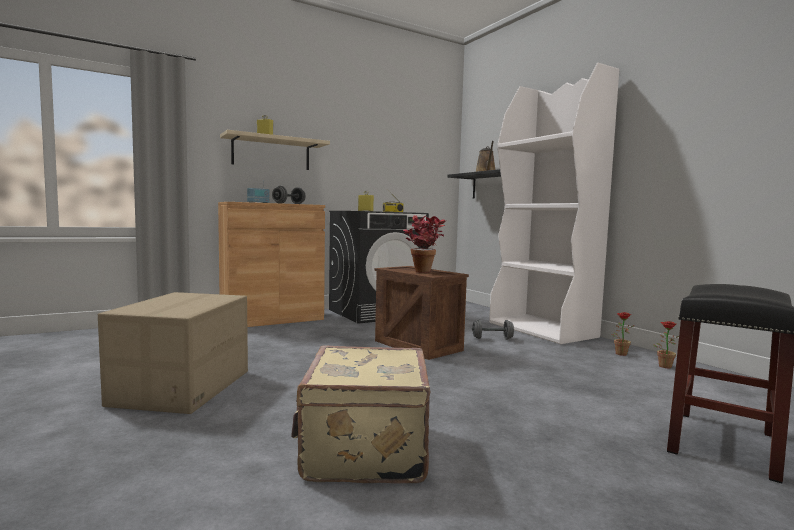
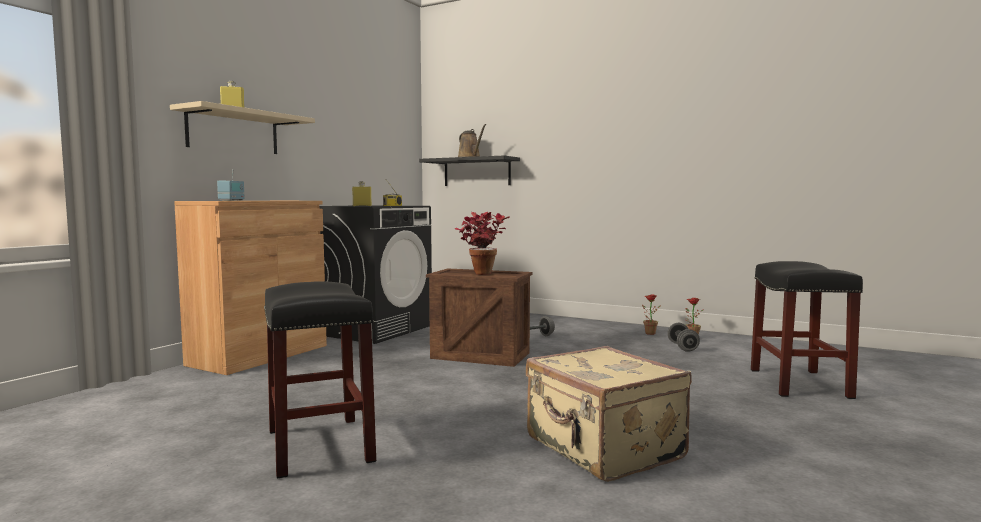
camera: 30 degrees left, 0 degrees up
(183, 388) = (320, 446): cardboard box -> black stool
(289, 204) = (270, 200): grey dumbbell -> grey dumbbell (682, 347)
(542, 330) = (560, 322): white bookcase -> none

